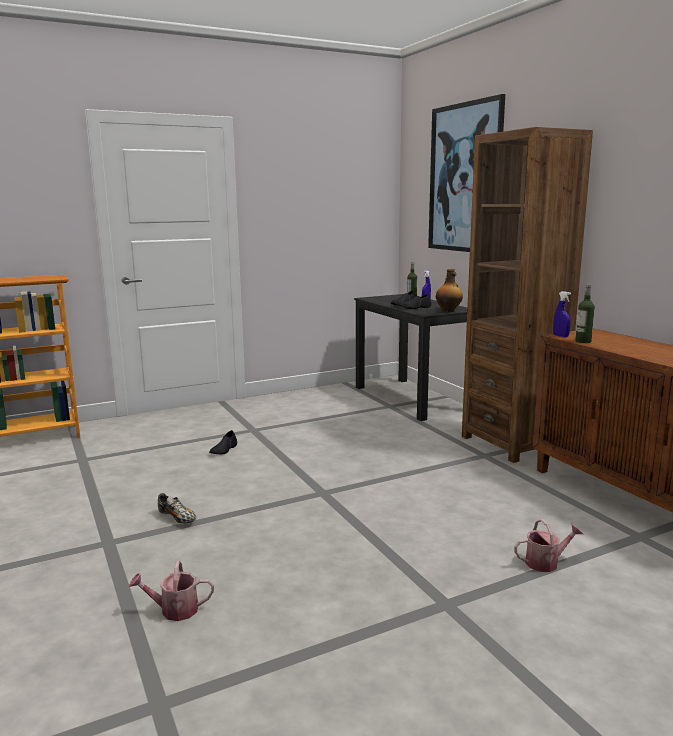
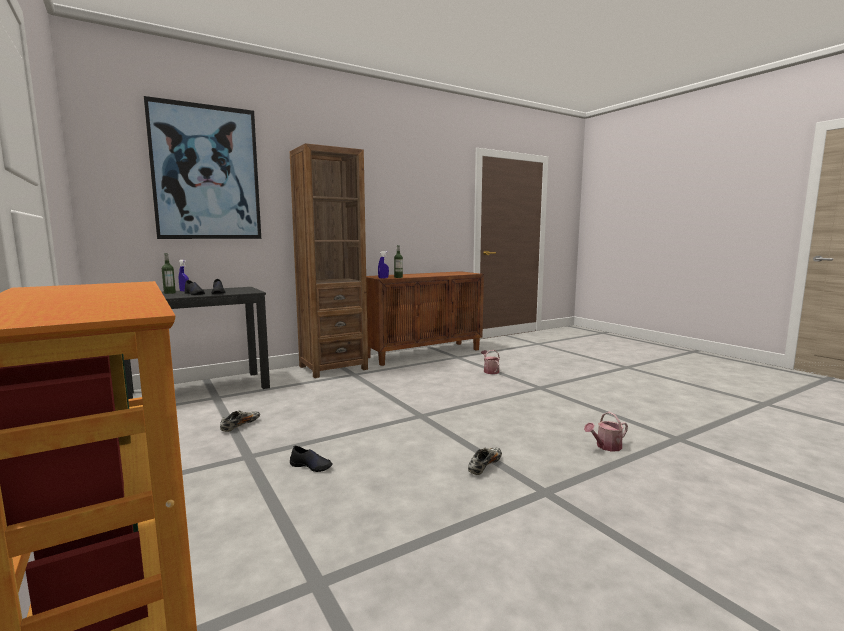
camera: 95 degrees left, 5 degrees down
(174, 610) = (606, 447): watering can -> watering can turned 75 degrees clockwise
(316, 421) = (240, 426): none -> shoe
(448, 311) = (247, 289): bottle -> none

